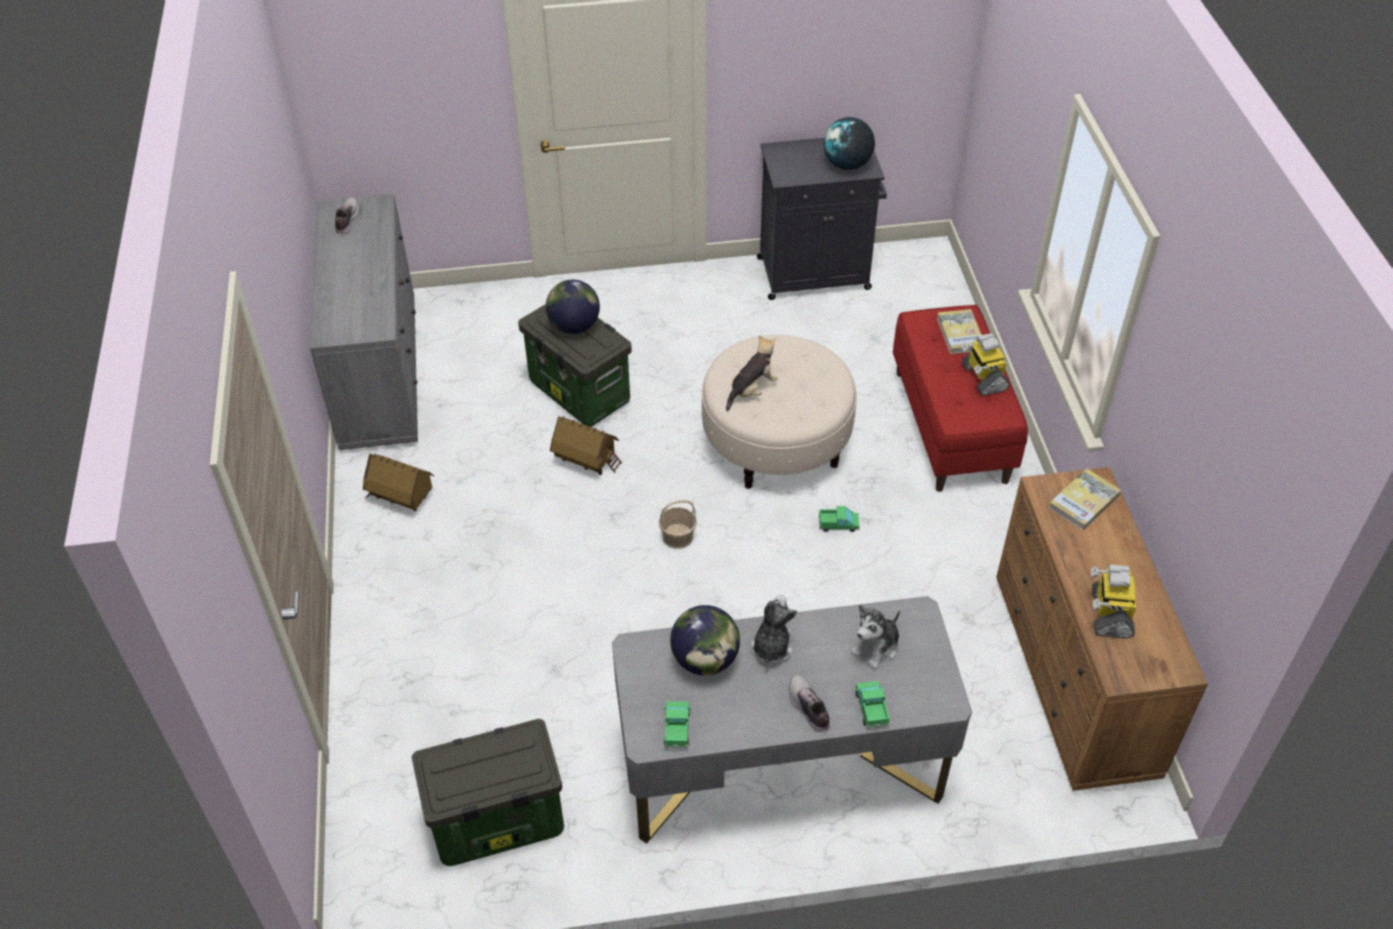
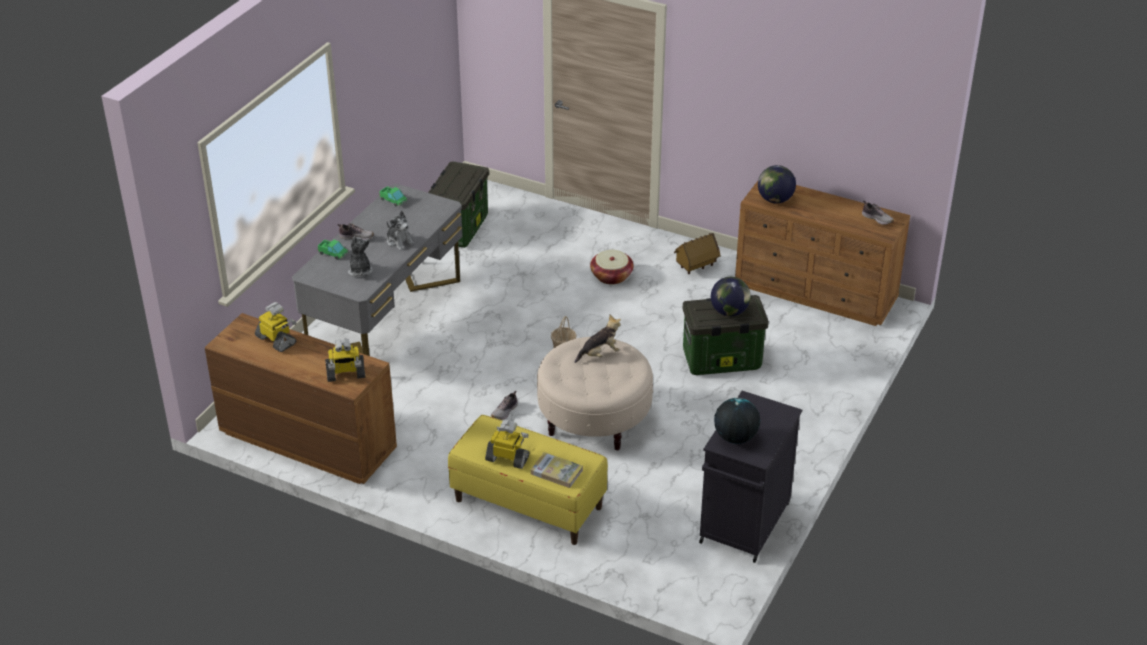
camera: 125 degrees right, 10 degrees down
(379, 372) = (816, 292): grey dresser -> brown dresser
(486, 571) = (611, 276): none -> basket
(586, 461) = (658, 340): toy house -> none
(705, 660) = (416, 221): globe -> globe (775, 200)
(752, 390) = (599, 354): plush toy -> plush toy turned 105 degrees counterclockwise
(838, 524) = (505, 411): toy truck -> shoe
(951, 426) = (528, 504): red bench -> yellow bench
(1083, 501) = (345, 374): book -> toy robot

